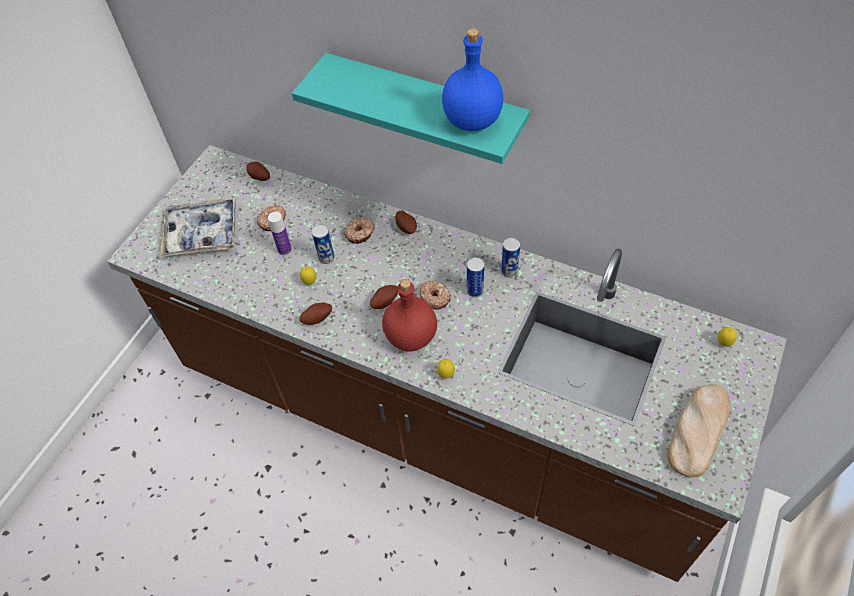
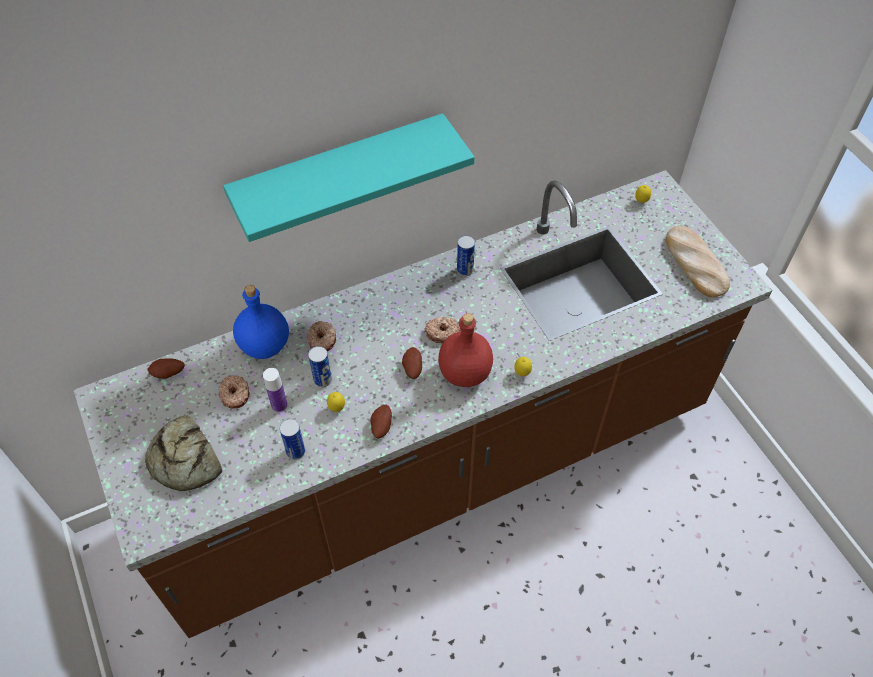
camera: 55 degrees left, 0 degrees up
(202, 233) = (185, 460): tray -> bread
(407, 228) = (351, 304): potato -> none
(472, 121) = (418, 149): blue bottle -> blue bottle (265, 346)
(475, 291) = (462, 303): can -> can (295, 451)

